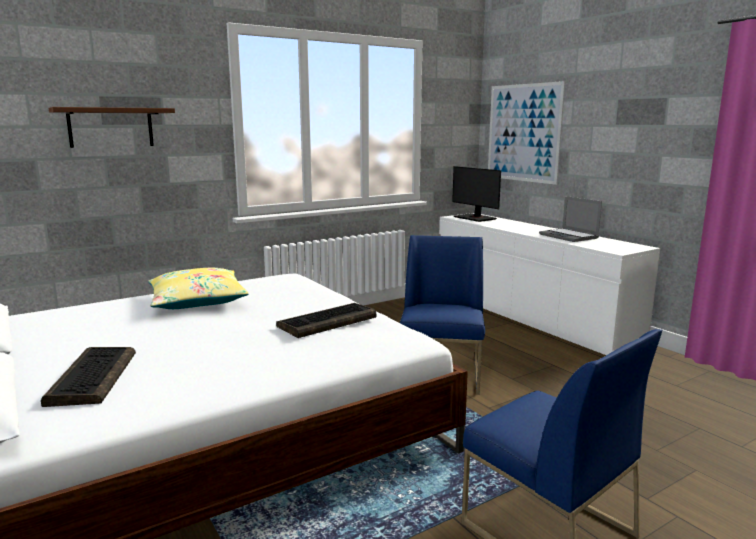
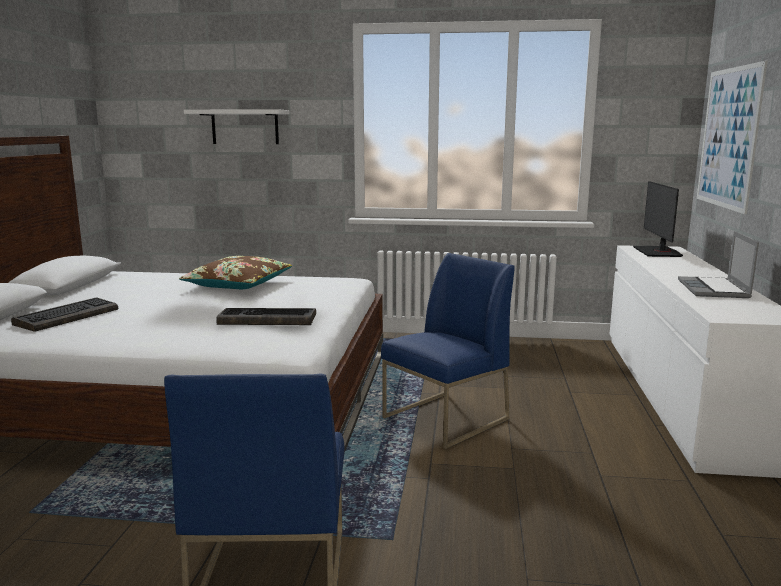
camera: 40 degrees right, 0 degrees up
(111, 127) = (245, 127): brown shelf -> white shelf
(197, 301) = (238, 284): yellow pillow -> brown pillow

